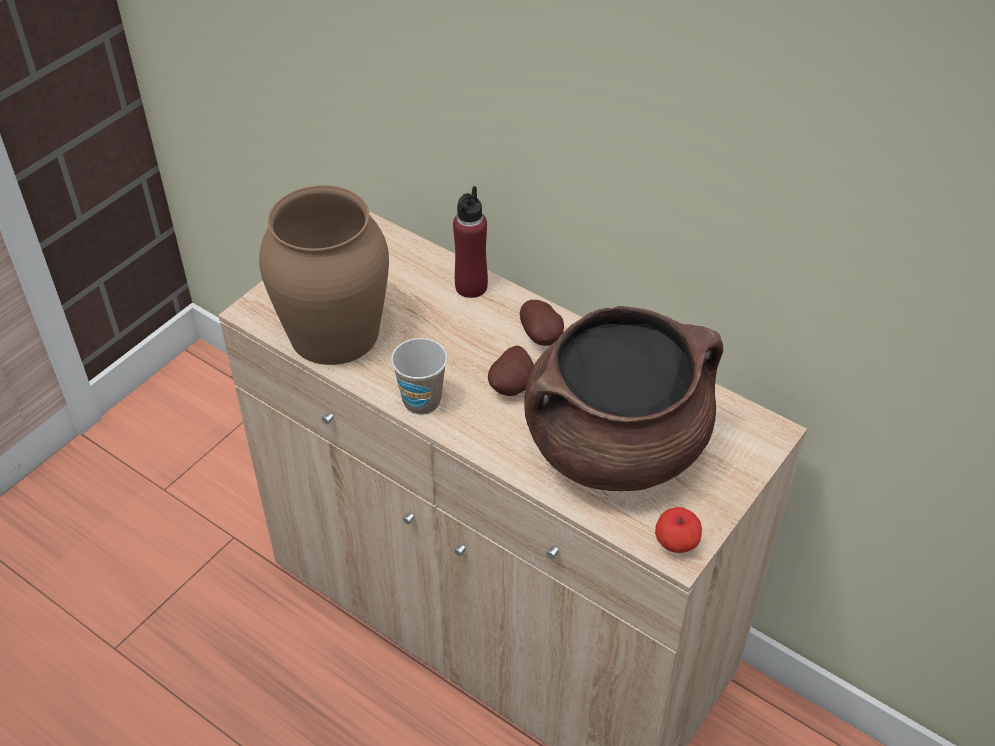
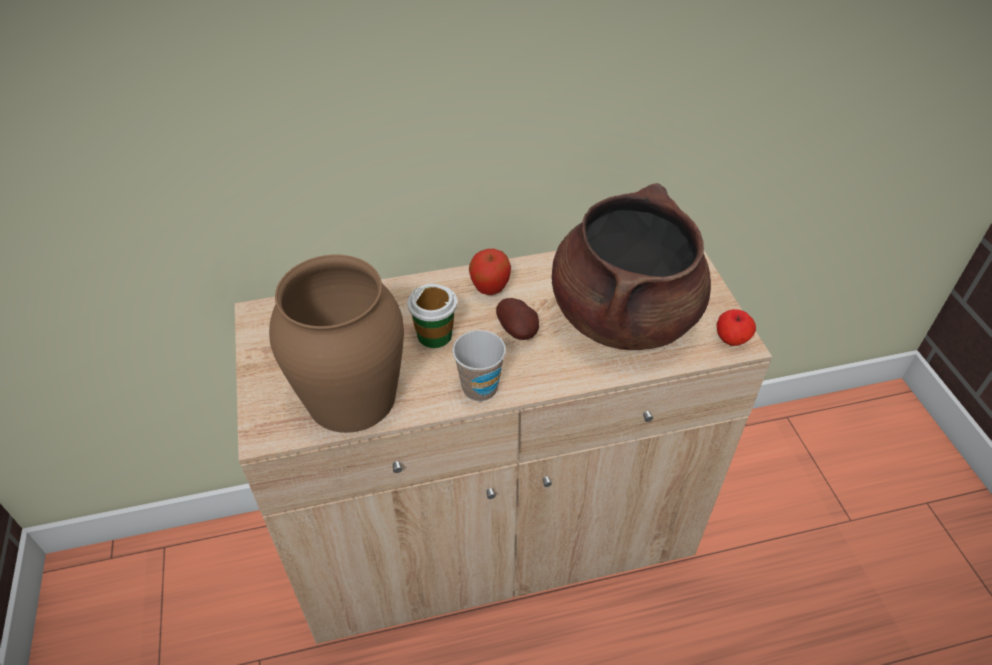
camera: 50 degrees left, 0 degrees up
(450, 337) = (435, 335): none -> cup
(471, 287) = (399, 295): red bottle -> none
(542, 337) = (490, 290): potato -> apple

